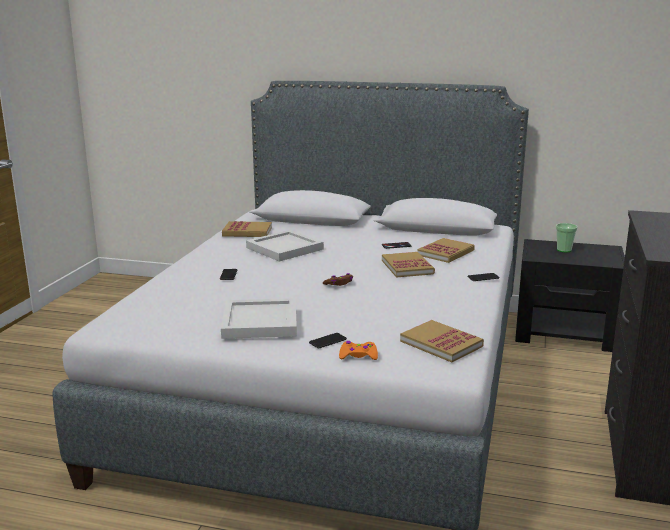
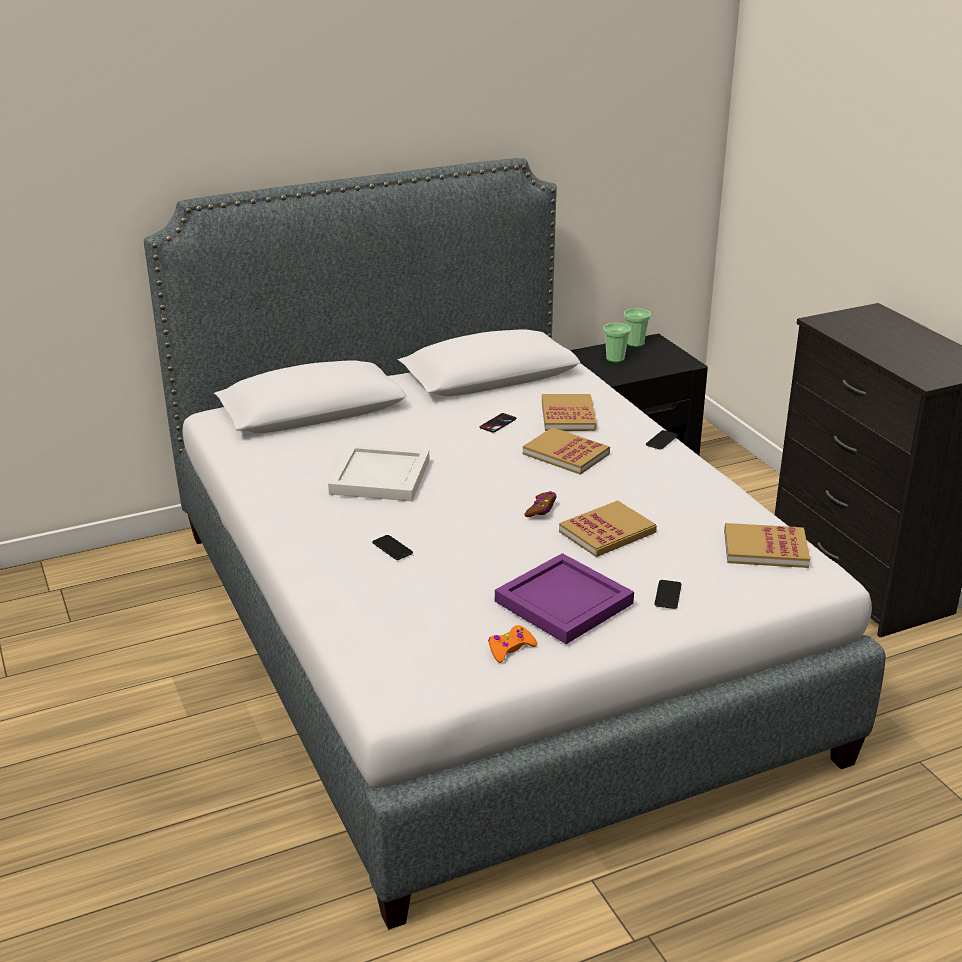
camera: 40 degrees left, 10 degrees up
(247, 232) = (273, 464): book -> book (607, 532)
(259, 322) = (564, 603): white tray -> purple tray
(358, 356) = (725, 599): orange game controller -> orange game controller (510, 649)
(593, 246) = (635, 343): none -> cup

